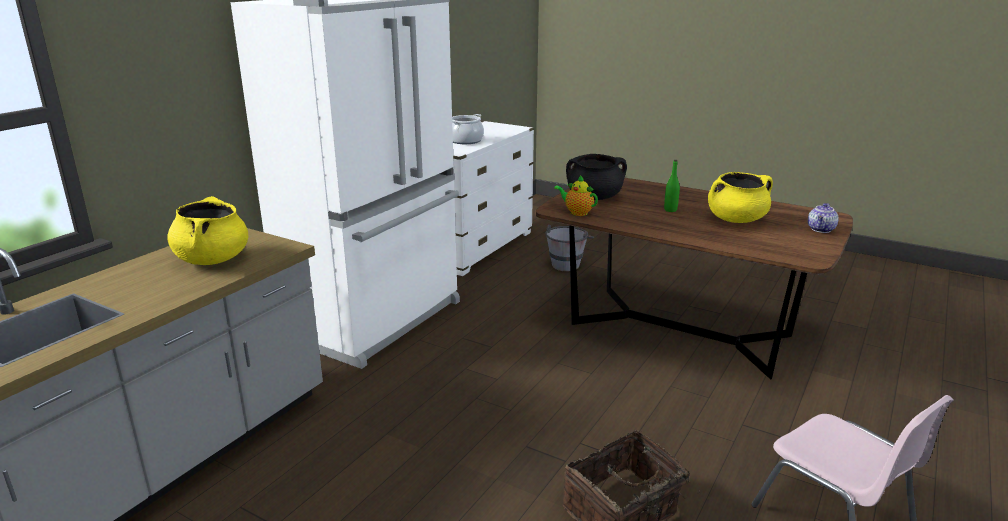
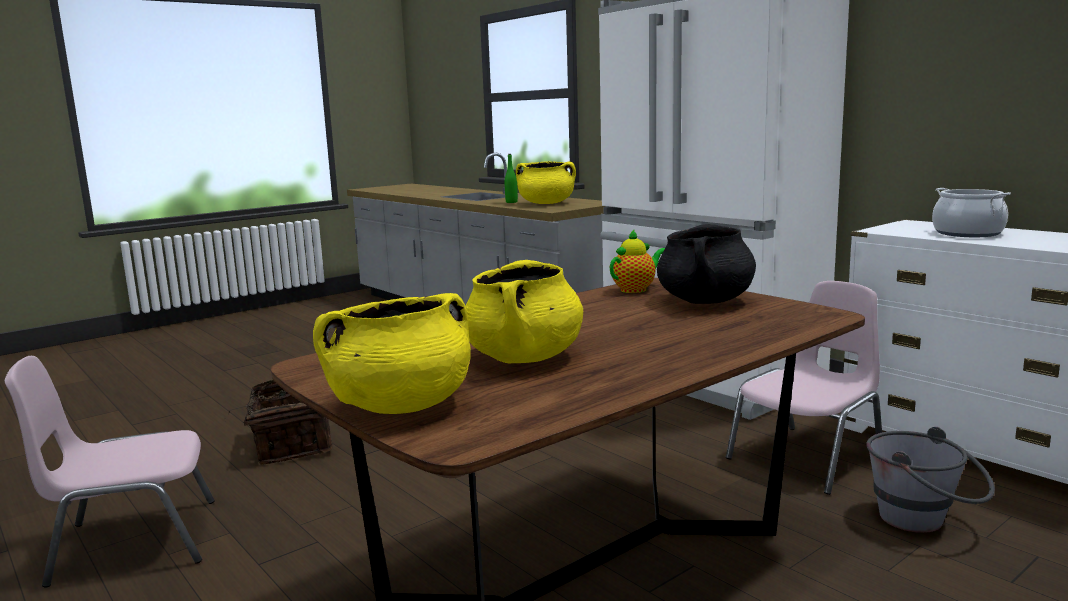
camera: 110 degrees right, 10 degrees down
(510, 285) = (808, 457): none -> pink chair
(670, 210) = (612, 329): green bottle -> green bottle (511, 202)
(821, 230) = (401, 406): teapot -> yellow cooking pot

